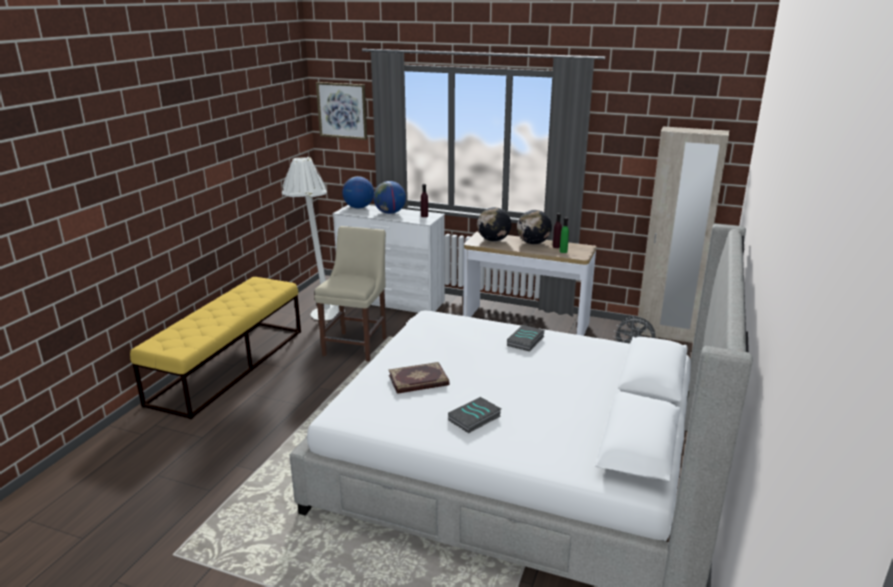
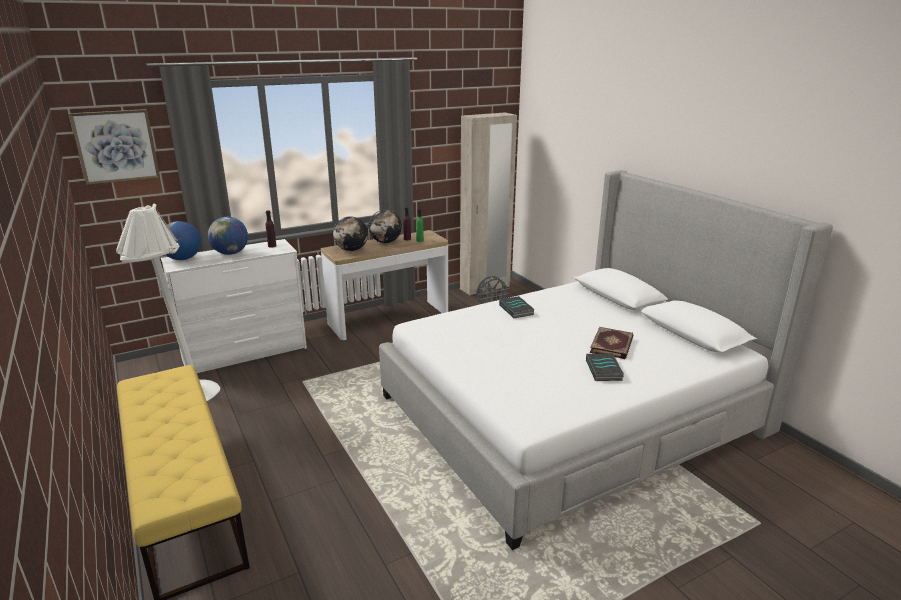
camera: 50 degrees left, 0 degrees up
(357, 345) = (287, 403): beige chair -> none
(418, 381) = (520, 369): book -> book (612, 345)

